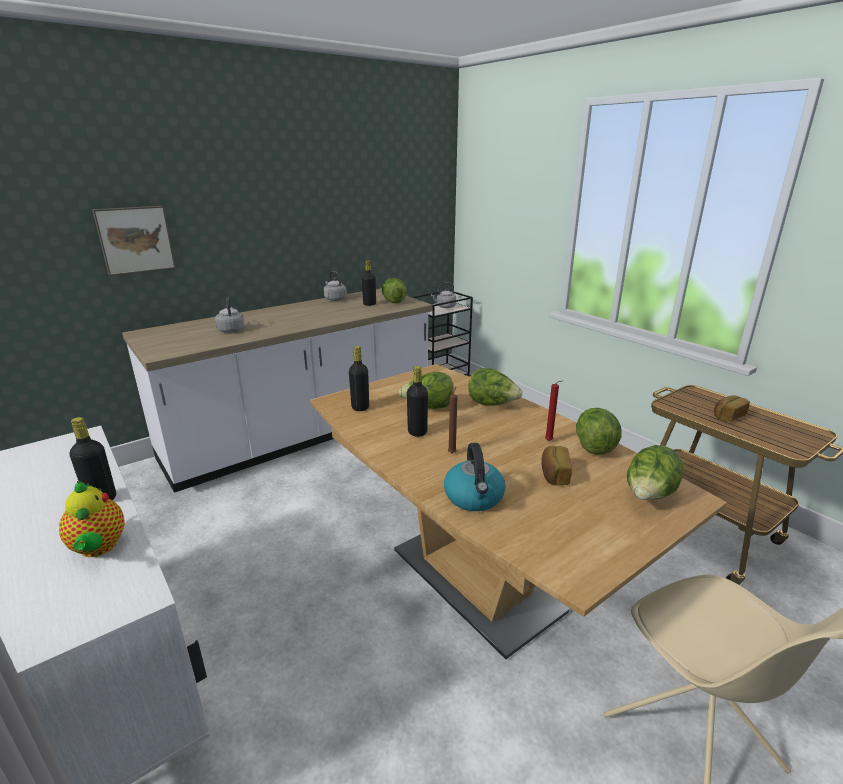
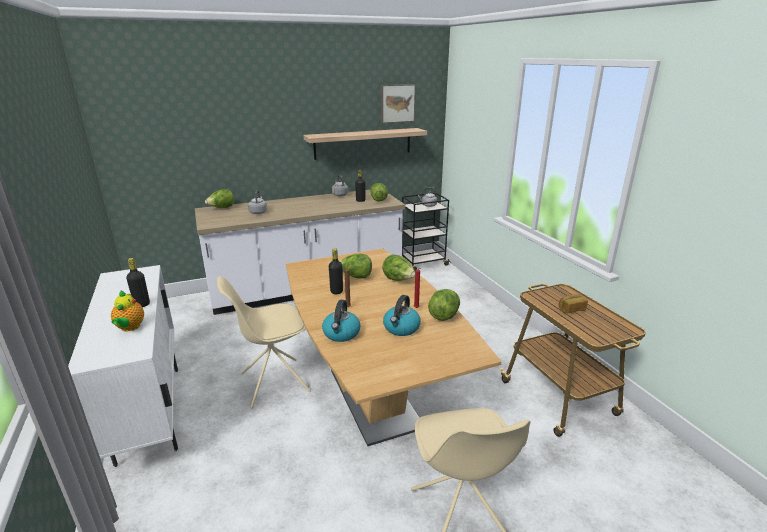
camera: 15 degrees right, 0 degrees up
(135, 239) = (206, 150): picture -> picture (397, 103)
(315, 585) = (273, 383): none -> beige chair
(359, 226) = (363, 143): none -> shelf
(360, 407) = (312, 272): black bottle -> none
(554, 475) = (401, 328): bread -> kettle
(649, 496) = (451, 350): lettuce -> lettuce (221, 208)

